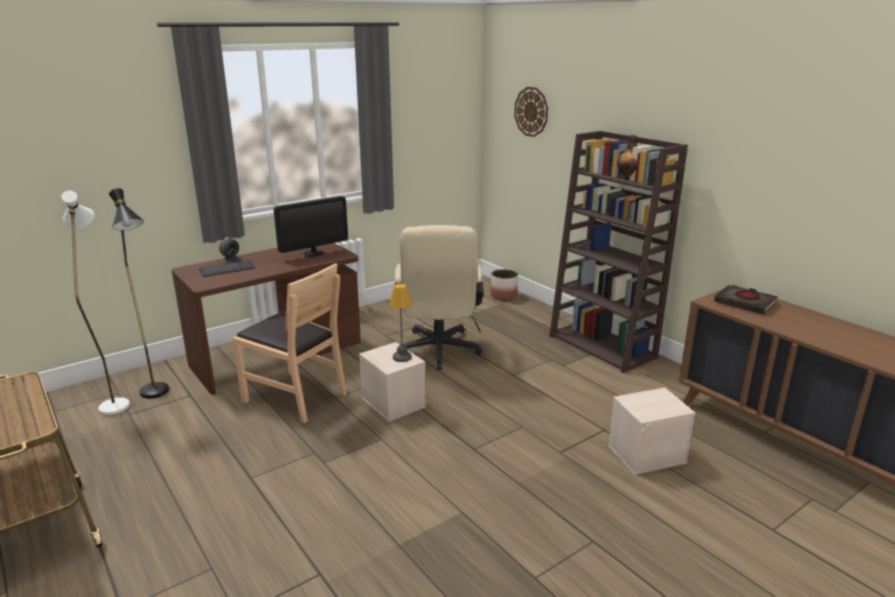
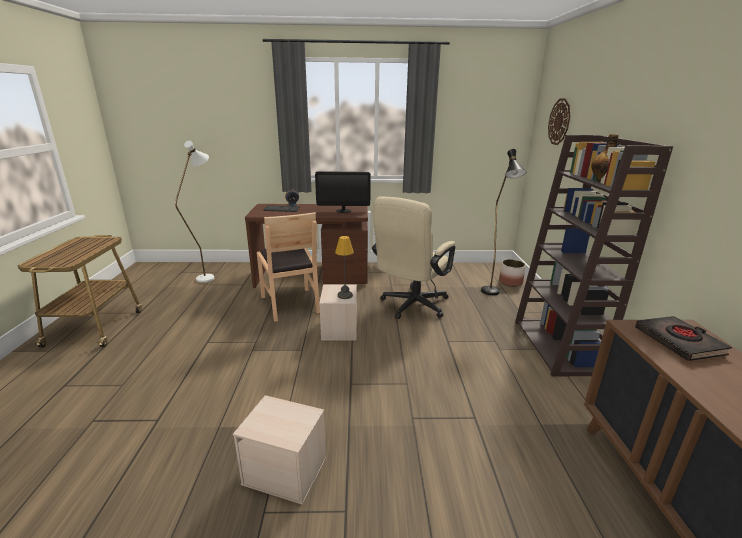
camera: 35 degrees right, 0 degrees up
(158, 395) = (230, 279): black floor lamp -> black floor lamp (492, 294)
(646, 453) = (491, 459): beige storage box -> beige storage box (286, 470)

